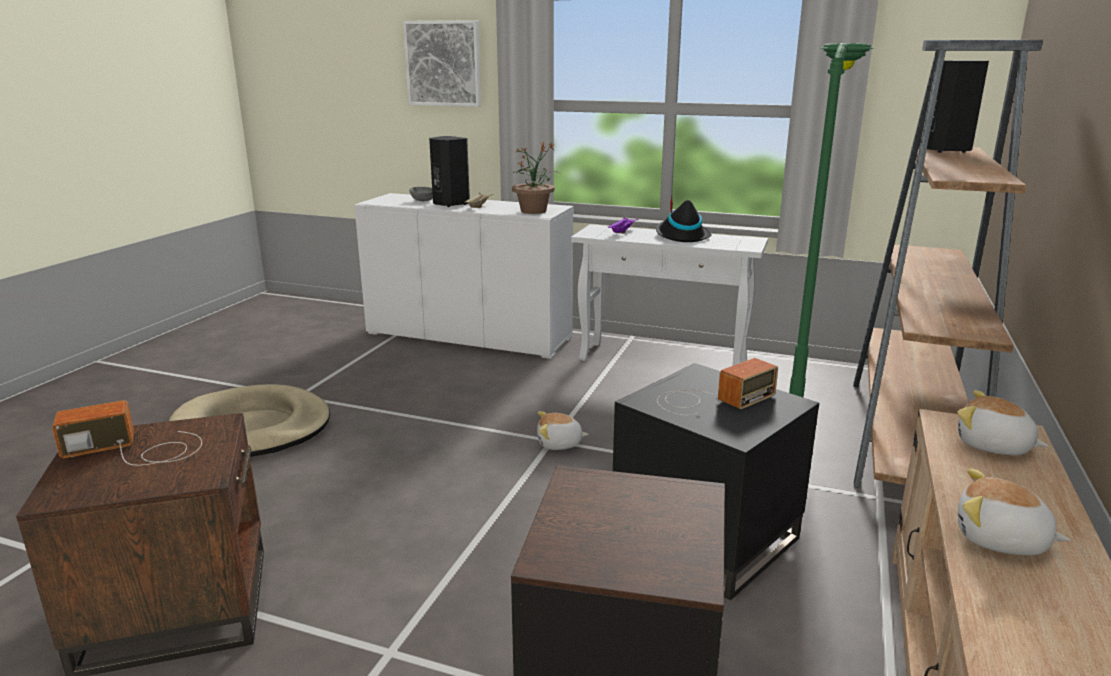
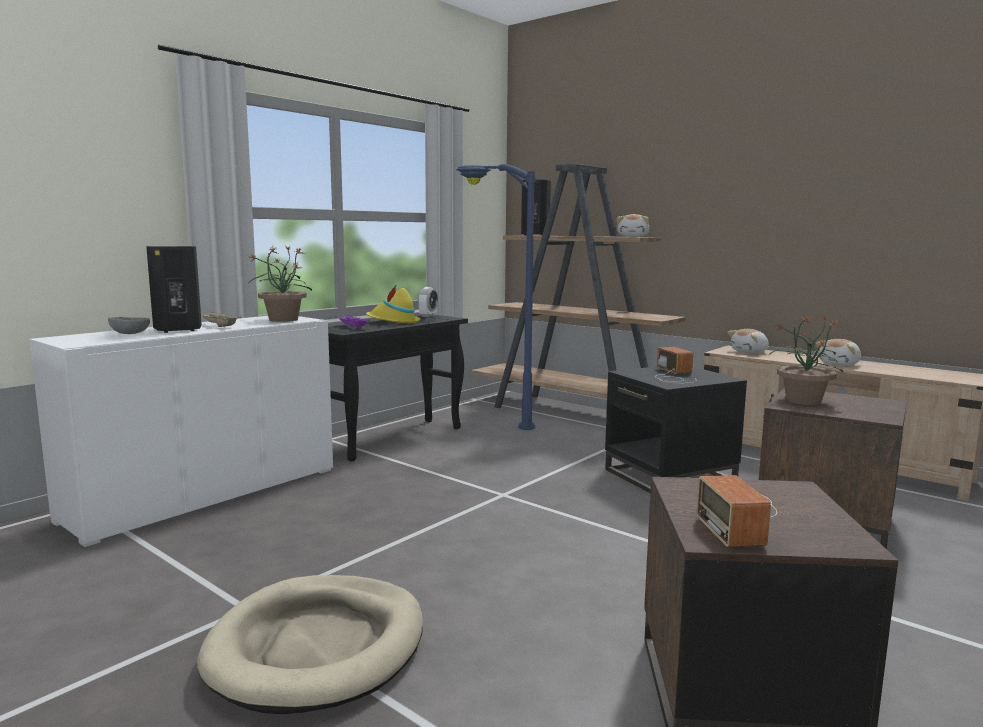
camera: 70 degrees left, 10 degrees down
(443, 63) = (85, 157): picture -> none
(559, 444) = (512, 493): plush toy -> plush toy (633, 236)
(625, 494) = (803, 400): none -> potted plant
(664, 361) = (394, 438): white console table -> black console table
(681, 236) = (393, 321): black hat -> yellow hat
(748, 239) = (428, 316): none -> alarm clock
(802, 388) = (487, 418): green floor lamp -> blue floor lamp

